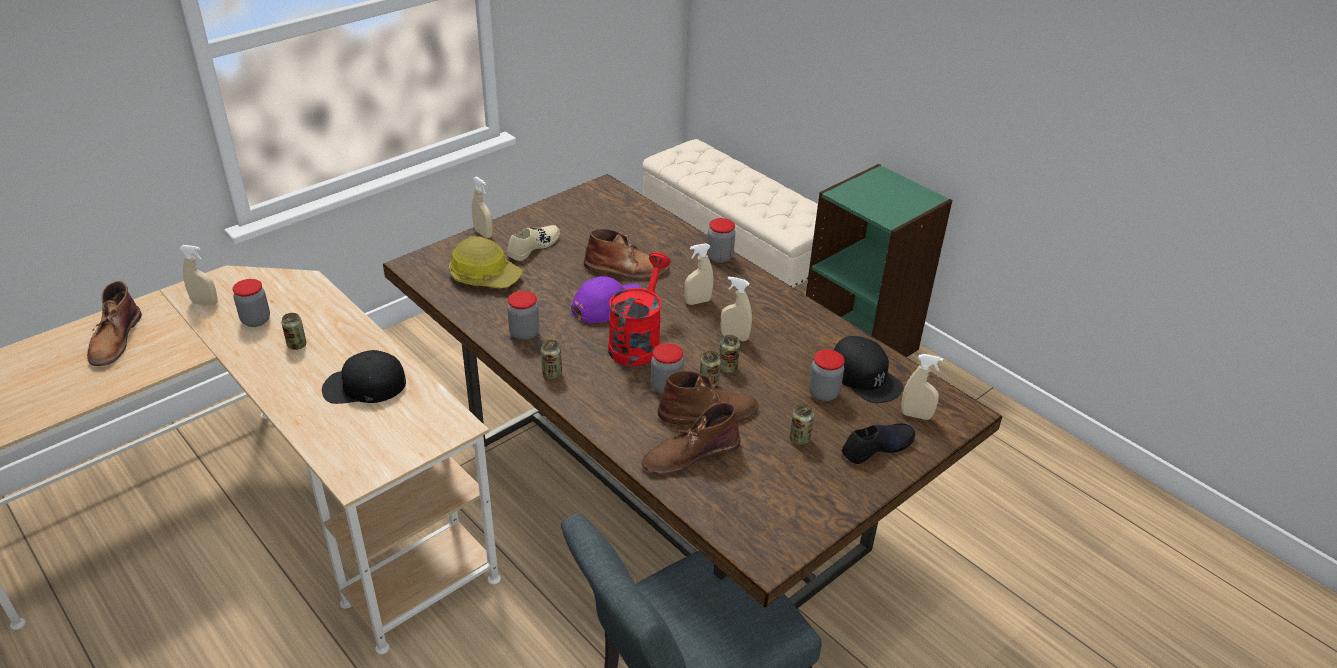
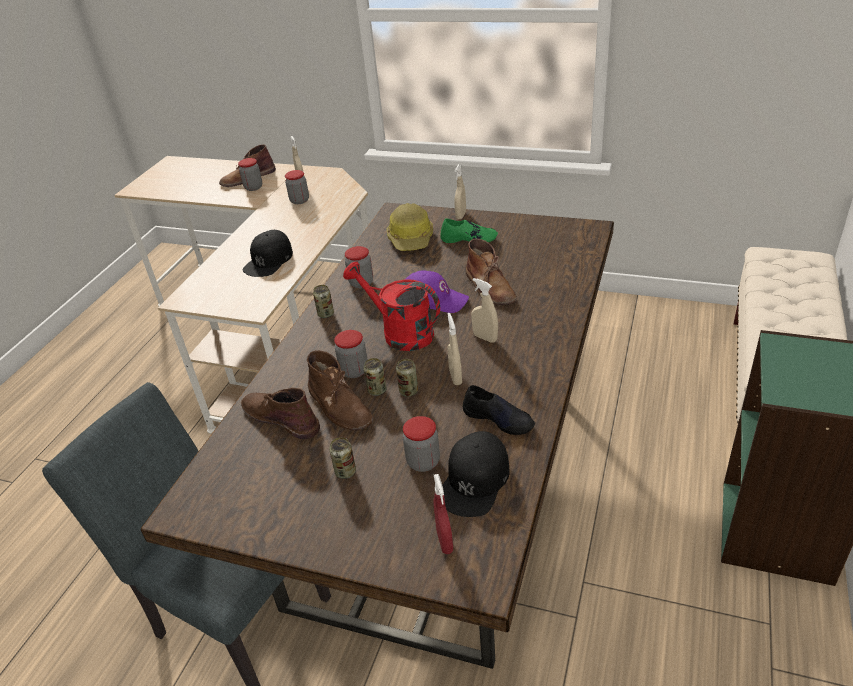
camera: 65 degrees right, 0 degrees up
(297, 345) = (288, 222): can -> none
(364, 386) = (269, 260): black cap -> black cap turned 120 degrees counterclockwise
(533, 247) = (469, 239): beige shoe -> green shoe
(637, 341) = (400, 332): red watering can -> red watering can turned 135 degrees counterclockwise
(719, 257) = (565, 321): jar -> jar (253, 187)
(877, 447) = (372, 529): black shoe -> black shoe (499, 419)
(916, 415) = (444, 541): beige spray bottle -> red spray bottle

